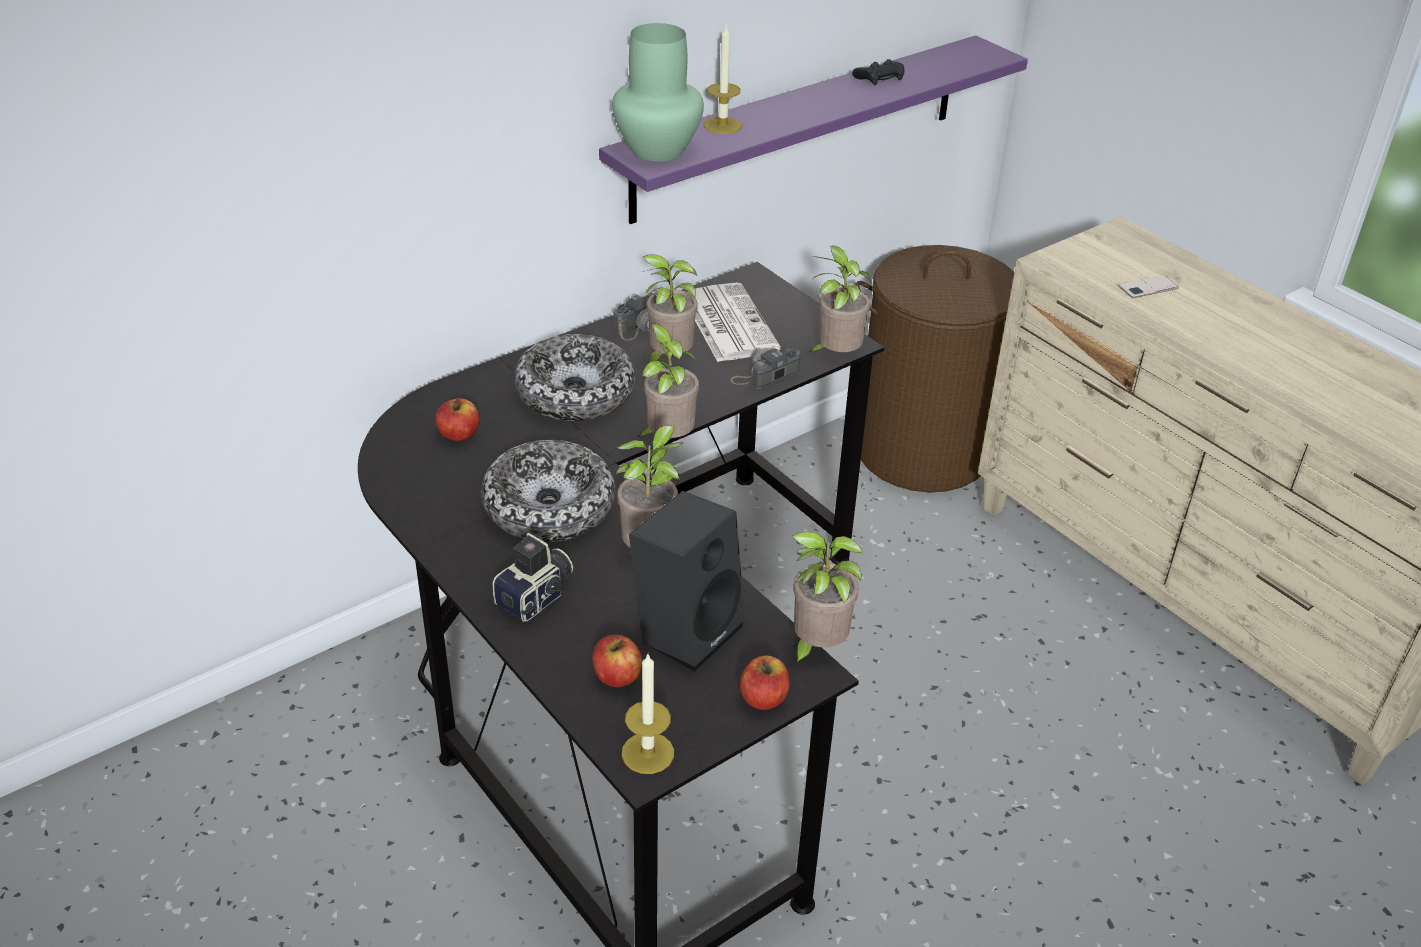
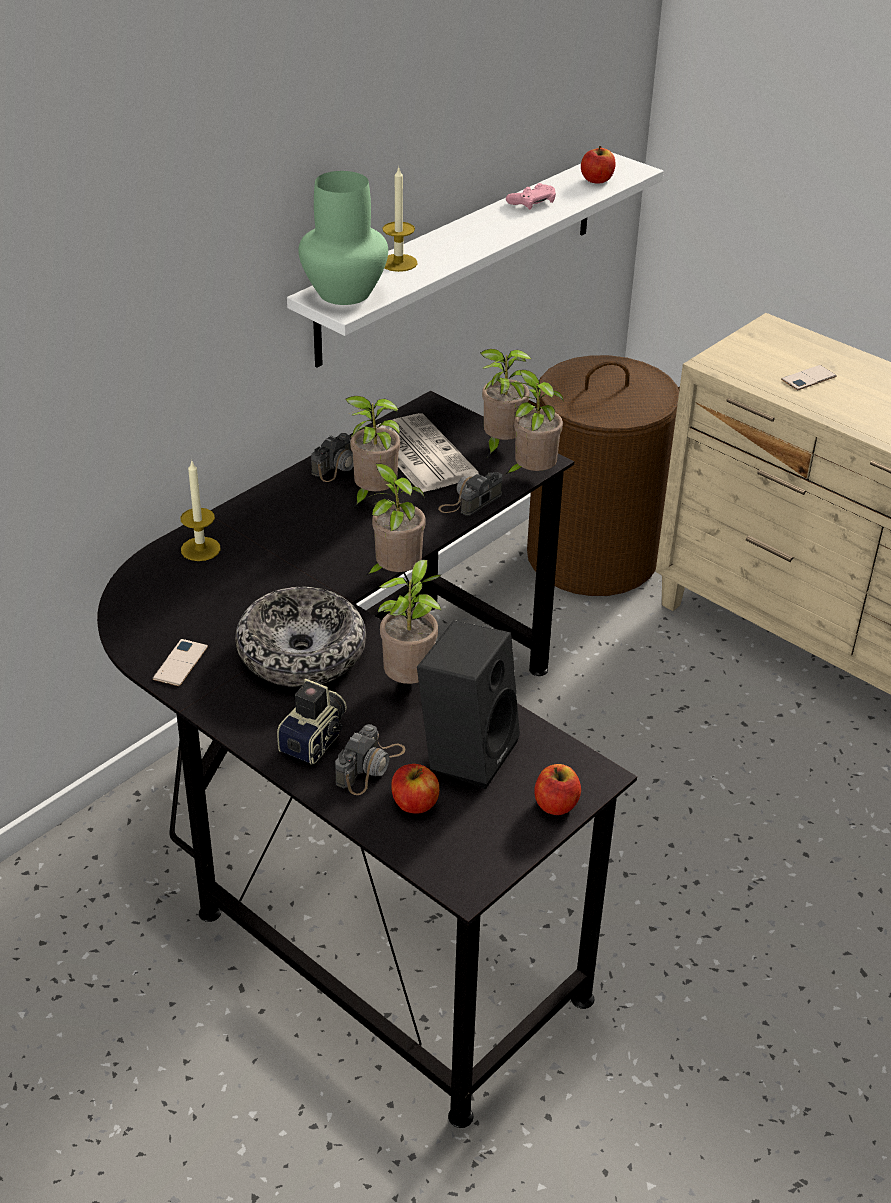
camera: 10 degrees left, 0 degrees up
(426, 502) = (180, 663): none -> phone
(459, 434) = (191, 593): apple -> apple (597, 180)
(575, 393) = (292, 539): bowl -> none
(583, 632) = (370, 766): none -> camera
(647, 753) = (464, 869): candle -> candle (200, 549)
(799, 127) = (460, 256): purple shelf -> white shelf
(816, 647) = (590, 751): potted plant -> potted plant (501, 445)
(879, 78) = (532, 202): black game controller -> pink game controller

